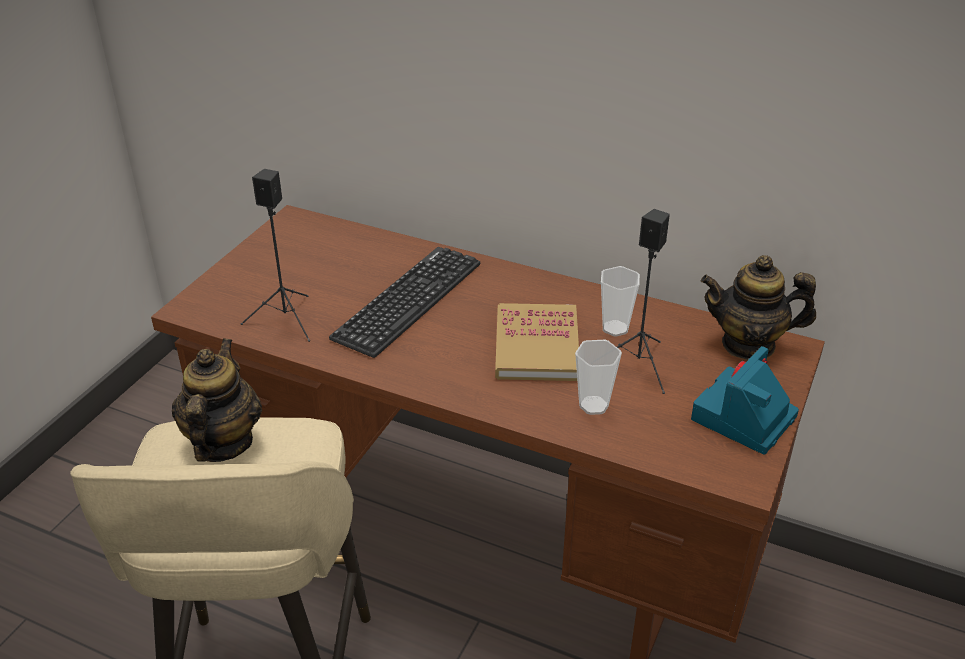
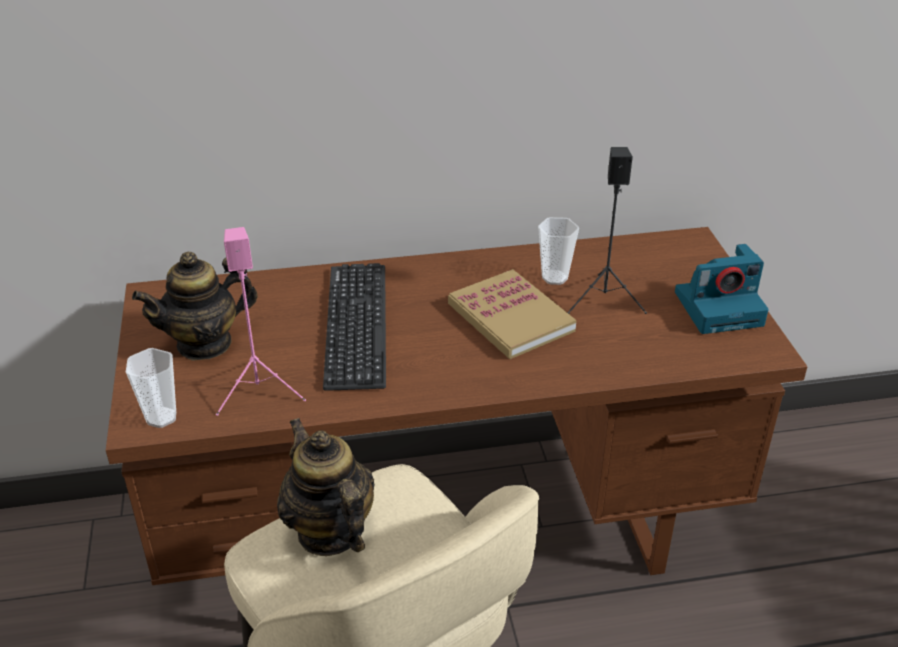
camera: 35 degrees left, 0 degrees up
(287, 320) = (260, 391): black speaker -> pink speaker
(593, 405) = (607, 346): cup -> cup (161, 417)
(743, 419) = (720, 307): camera -> camera turned 105 degrees counterclockwise
(749, 344) = (662, 250): teapot -> teapot (204, 343)

